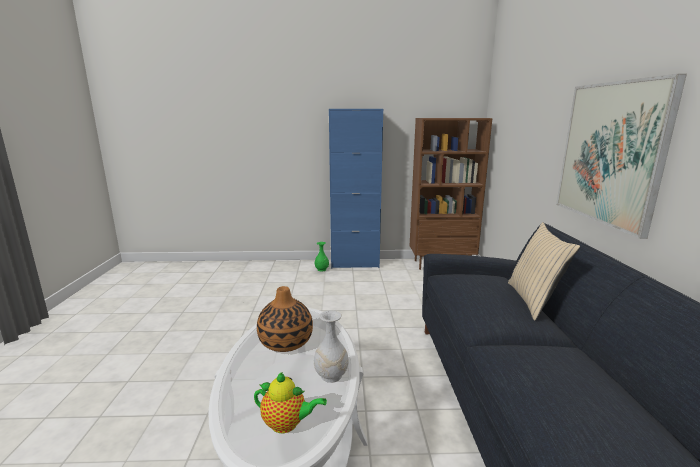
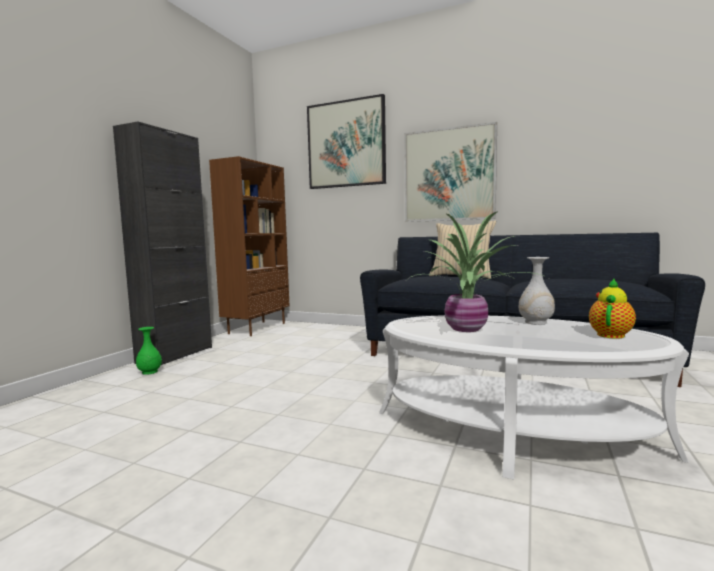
camera: 65 degrees left, 10 degrees down
(285, 342) = (468, 329): vase -> potted plant
(354, 264) = (175, 355): blue cabinet -> black cabinet
(535, 96) = (346, 144): none -> picture

